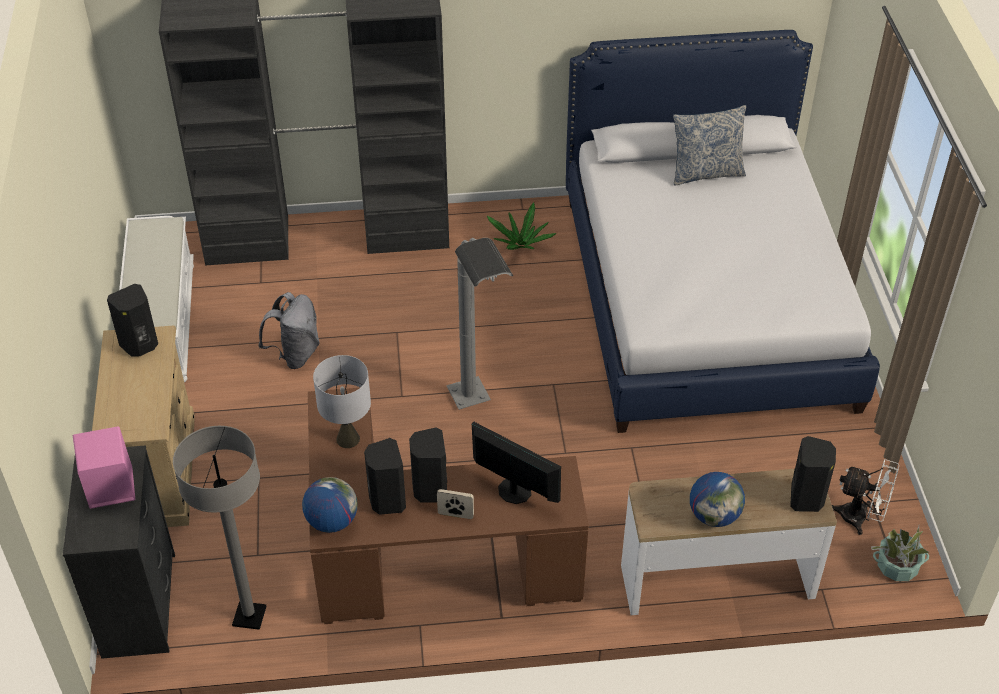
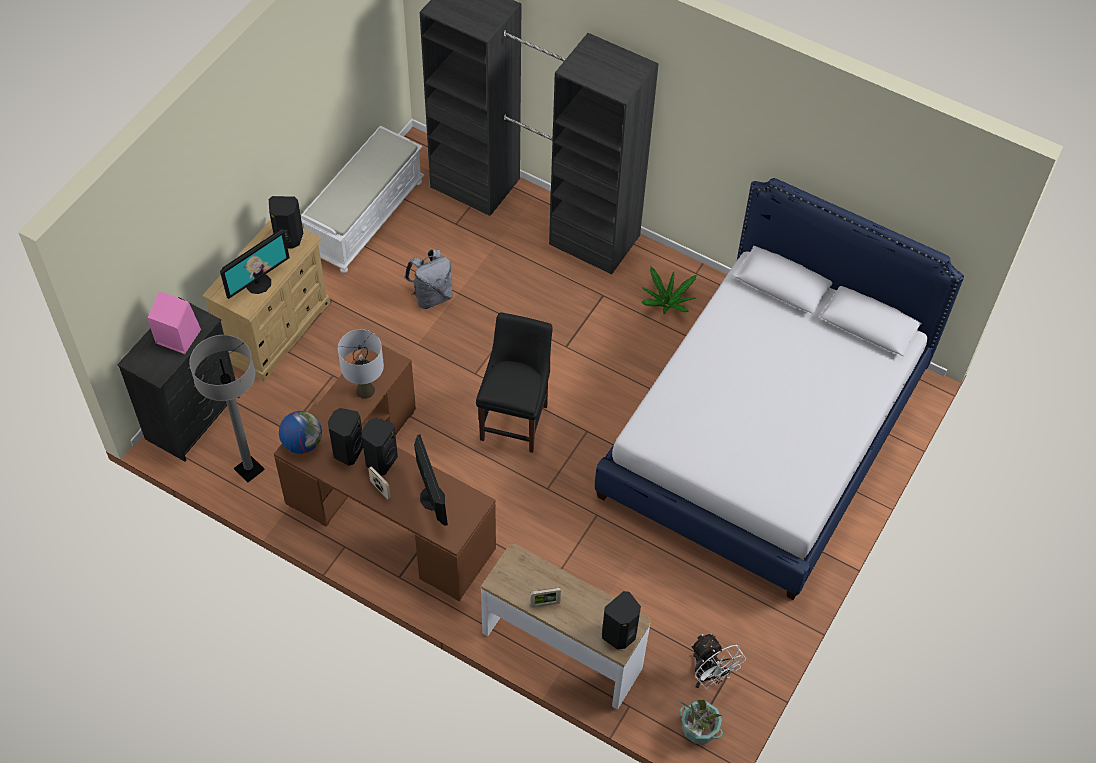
camera: 35 degrees right, 10 degrees up
(145, 400) = (258, 283): none -> monitor
(478, 412) = (515, 419): grey floor lamp -> black chair
(706, 173) = (812, 334): pillow -> none
(714, 515) = (545, 604): globe -> picture frame

